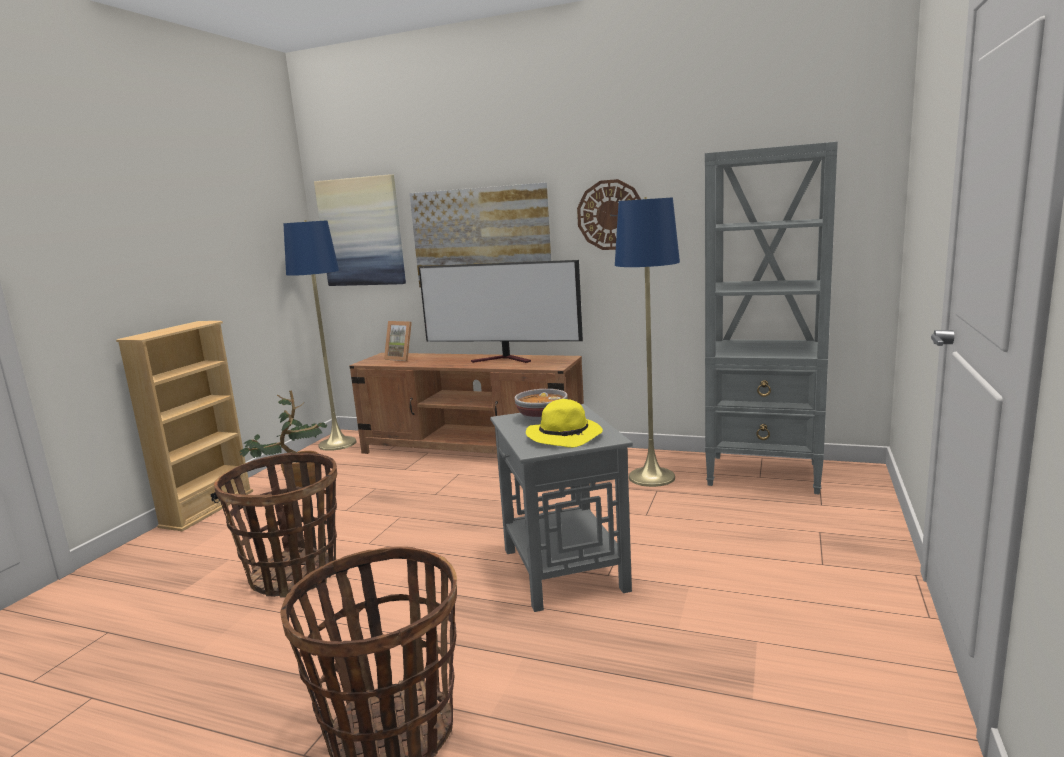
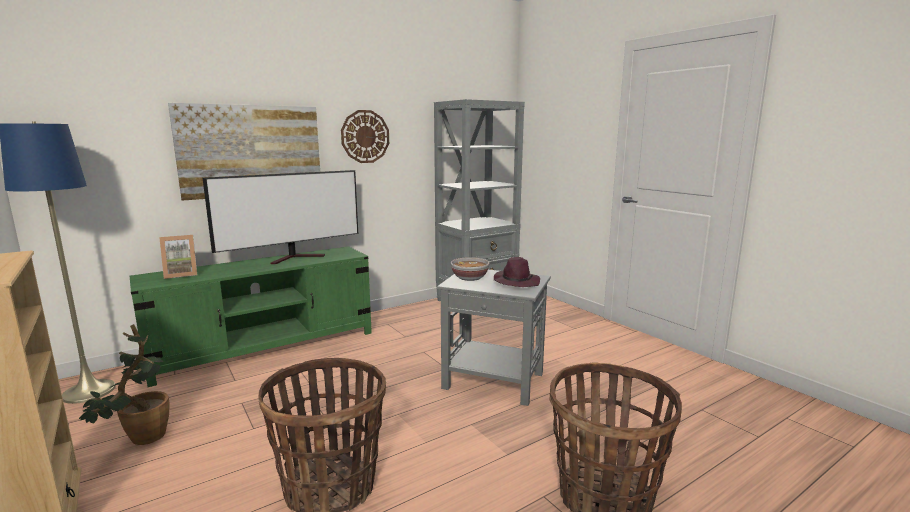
camera: 55 degrees left, 0 degrees up
(361, 232) = (92, 141): picture -> none
(472, 450) = (267, 347): brown tv stand -> green tv stand
(565, 436) = (516, 282): yellow hat -> purple hat
(651, 477) = (429, 320): blue floor lamp -> none

